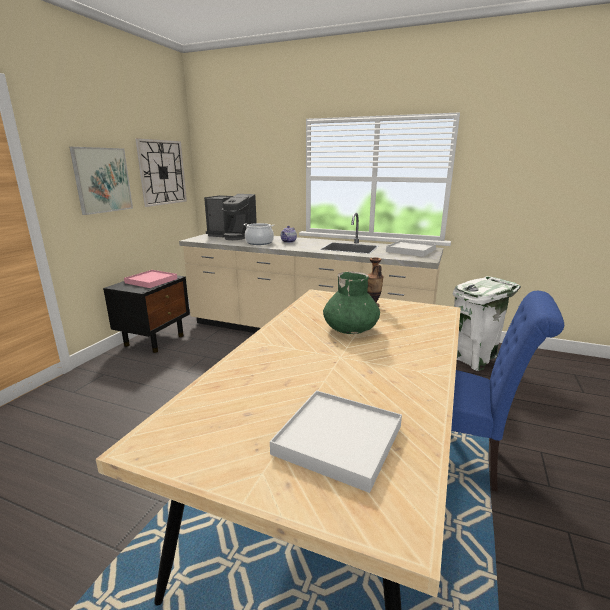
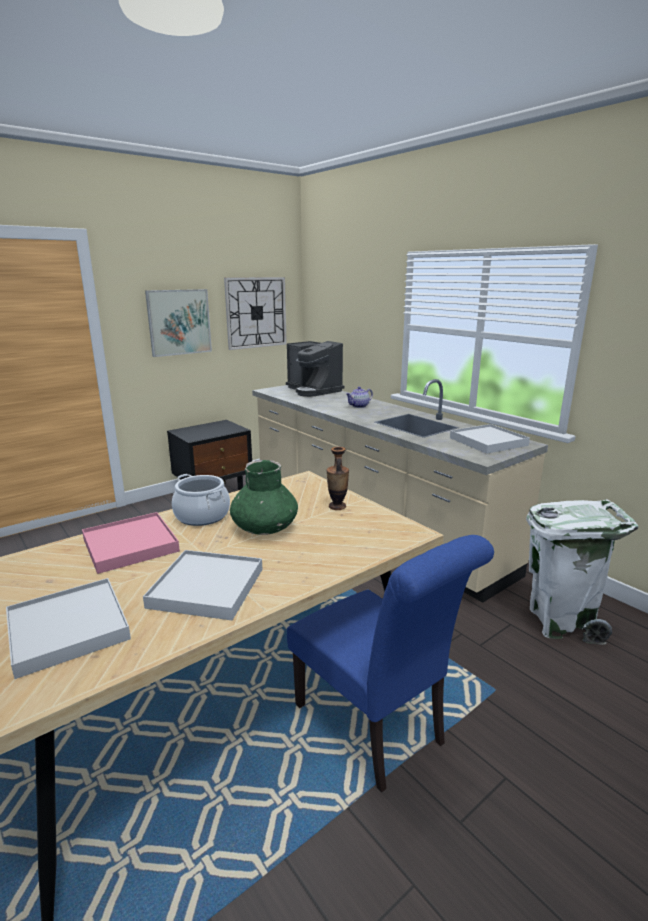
camera: 30 degrees right, 0 degrees up
(151, 281) = (213, 430): pink tray -> pink tray (130, 545)
(259, 243) = (324, 403): cooking pot -> cooking pot (202, 515)
(386, 376) = (207, 588): none -> white tray

